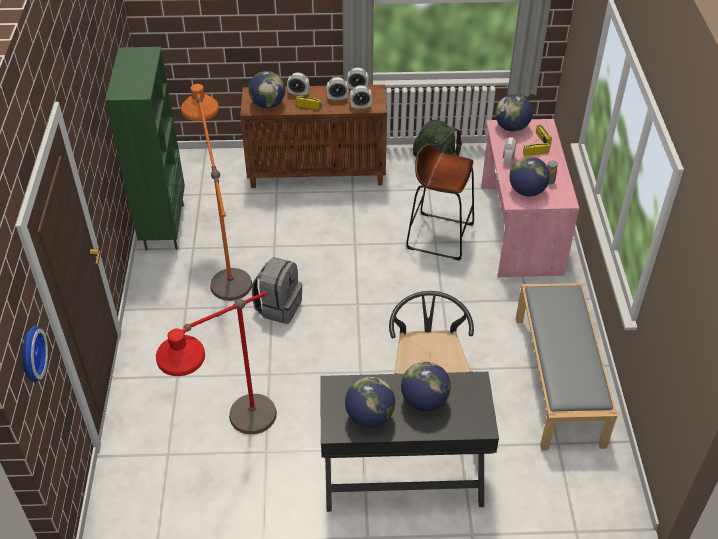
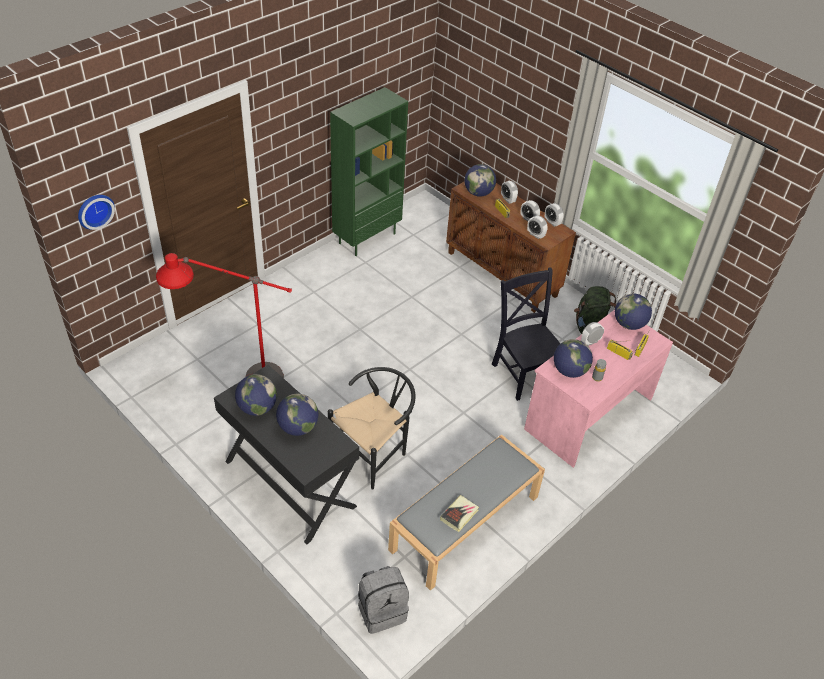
camera: 45 degrees right, 0 degrees up
(226, 264) = (369, 285): orange floor lamp -> none
(279, 307) = (363, 332): grey backpack -> grey backpack (382, 610)
(440, 236) = (524, 373): brown stool -> black chair
(586, 364) = (459, 515): none -> book

